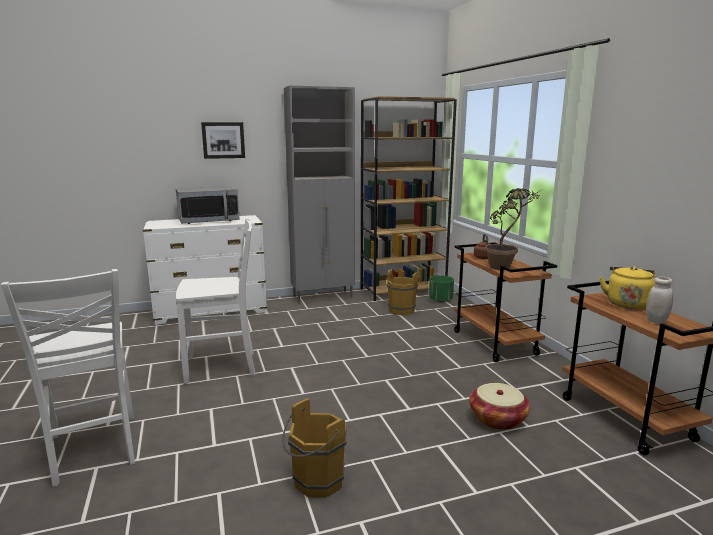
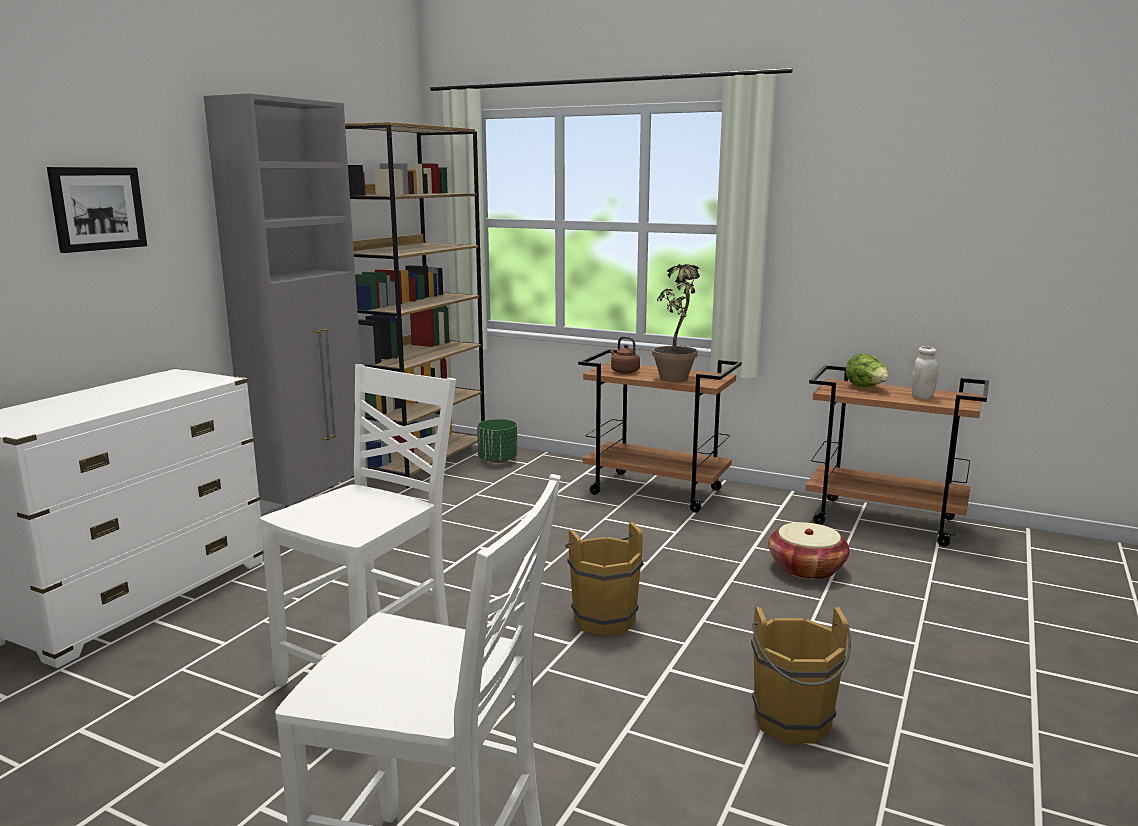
camera: 45 degrees left, 0 degrees up
(208, 220) = (114, 395): microwave -> none
(402, 310) = (474, 488): brown bucket -> brown bucket (602, 618)
(627, 303) = (866, 387): yellow kettle -> lettuce

